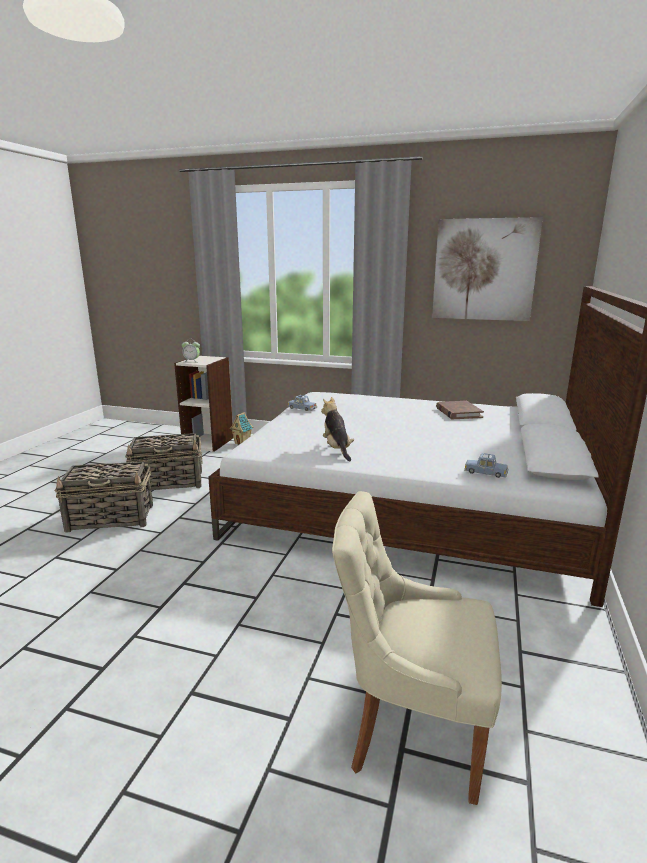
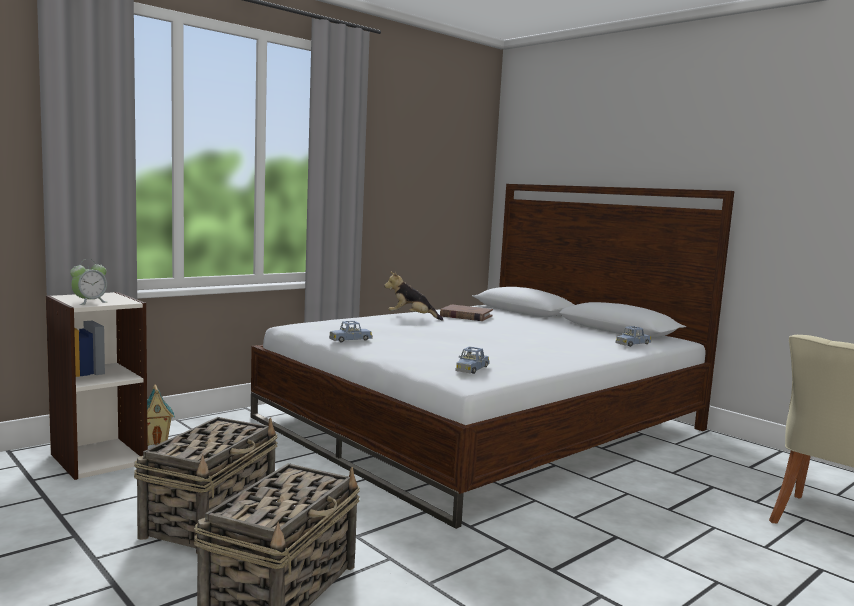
camera: 60 degrees left, 10 degrees down
(278, 444) = (471, 369): none -> blue toy car
(337, 449) = (516, 359): plush toy -> plush toy (411, 317)
(484, 270) = (422, 164): picture -> none

